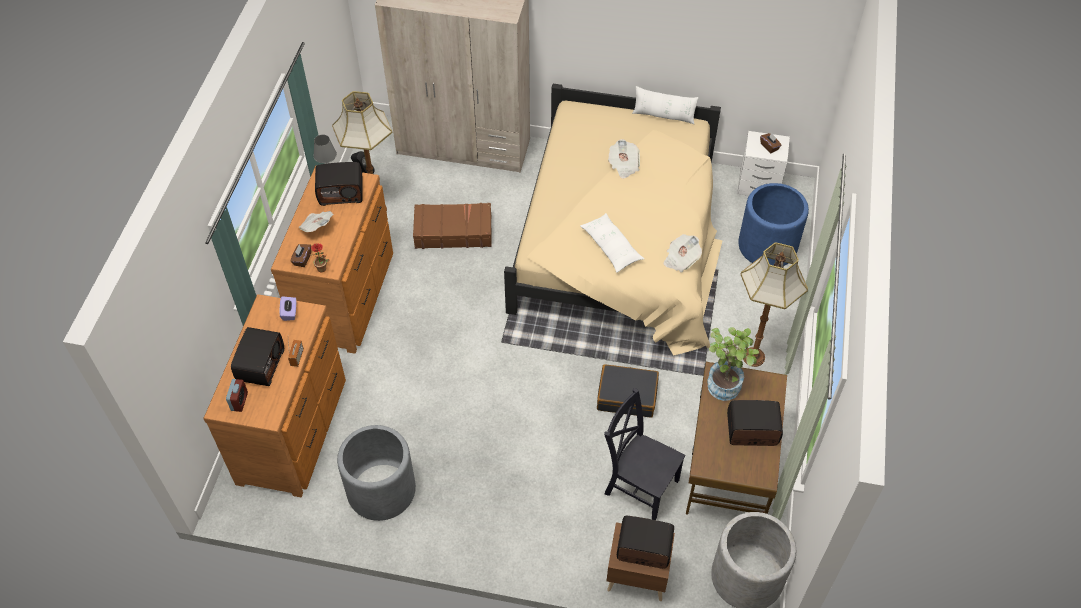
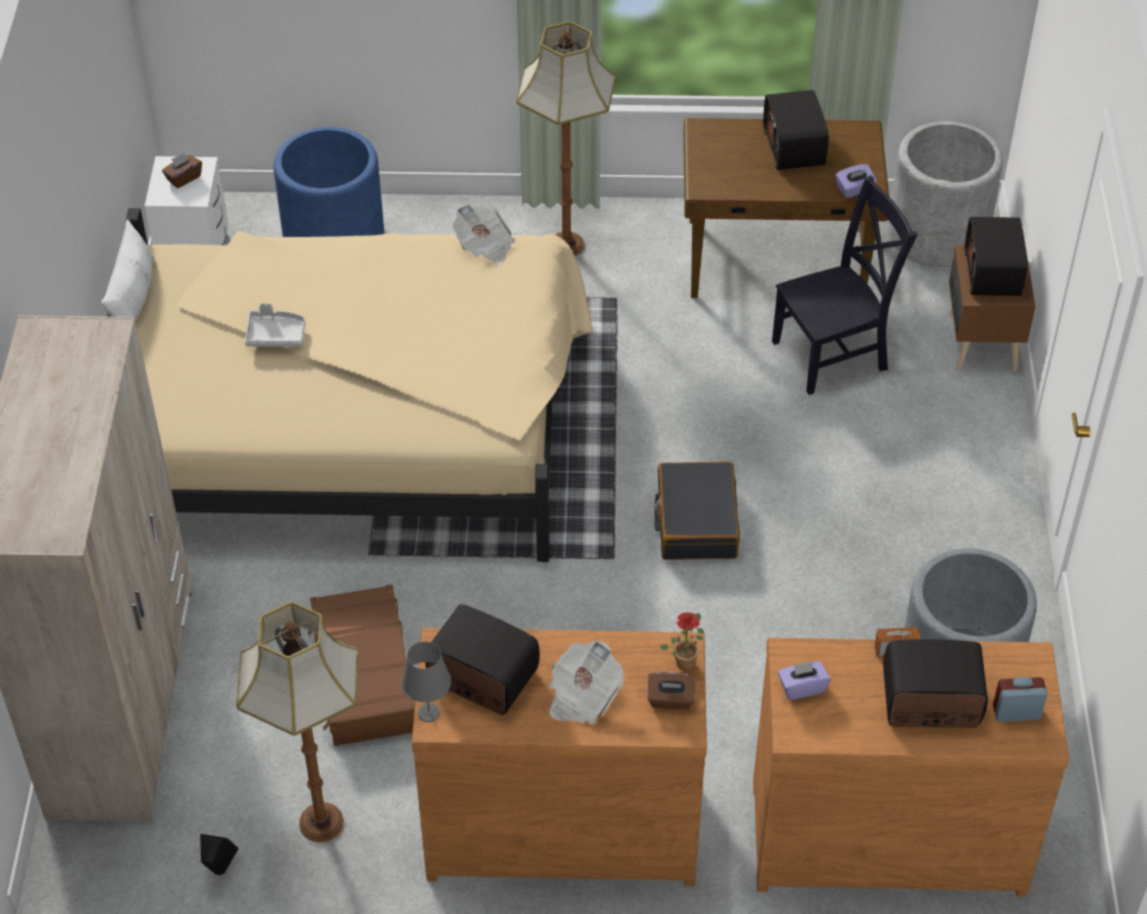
camera: 100 degrees left, 5 degrees down
(341, 192) = (481, 678): radio -> radio turned 45 degrees counterclockwise
(611, 247) = (475, 332): white pillow -> none
(623, 165) = (276, 335): newspaper -> grey tray
(627, 395) = (679, 383): black suitcase -> black suitcase (696, 522)
(639, 484) = (834, 354): black chair -> black chair turned 135 degrees counterclockwise
(704, 457) = (854, 190): none -> purple tissue box
(725, 382) = (719, 177): potted plant -> none

